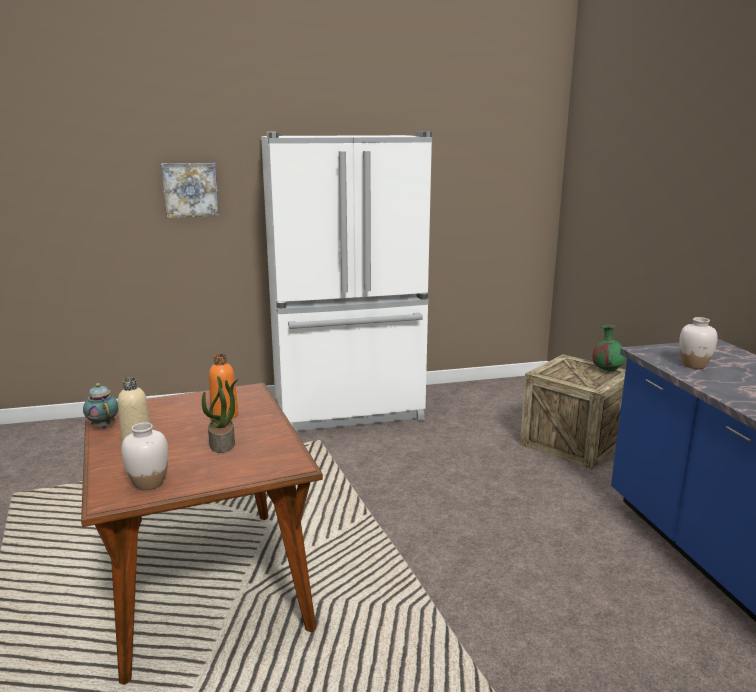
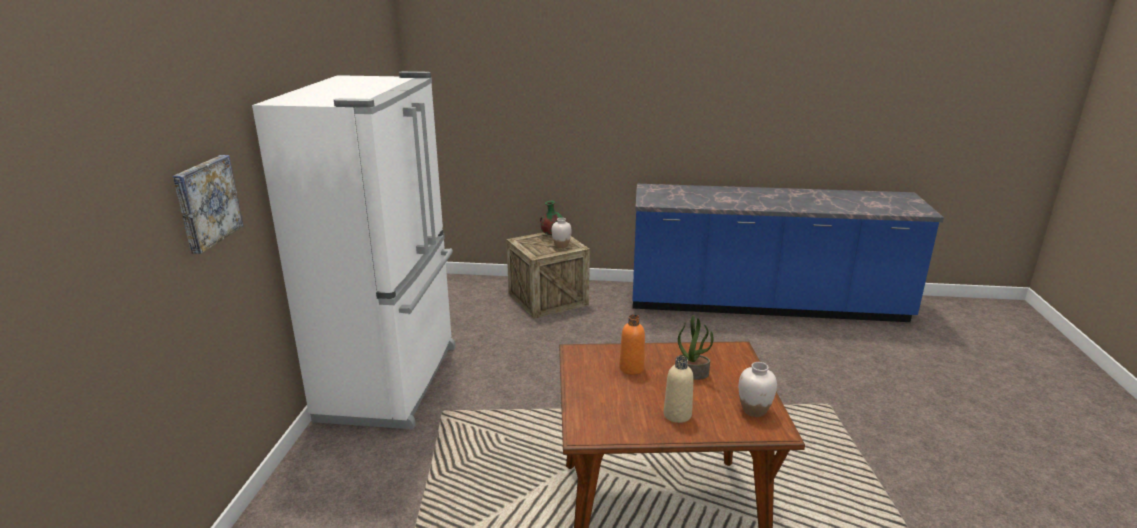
camera: 70 degrees left, 5 degrees up
(103, 425) = (625, 434): teapot -> none
(694, 365) = (679, 200): white vase -> white vase (561, 245)

